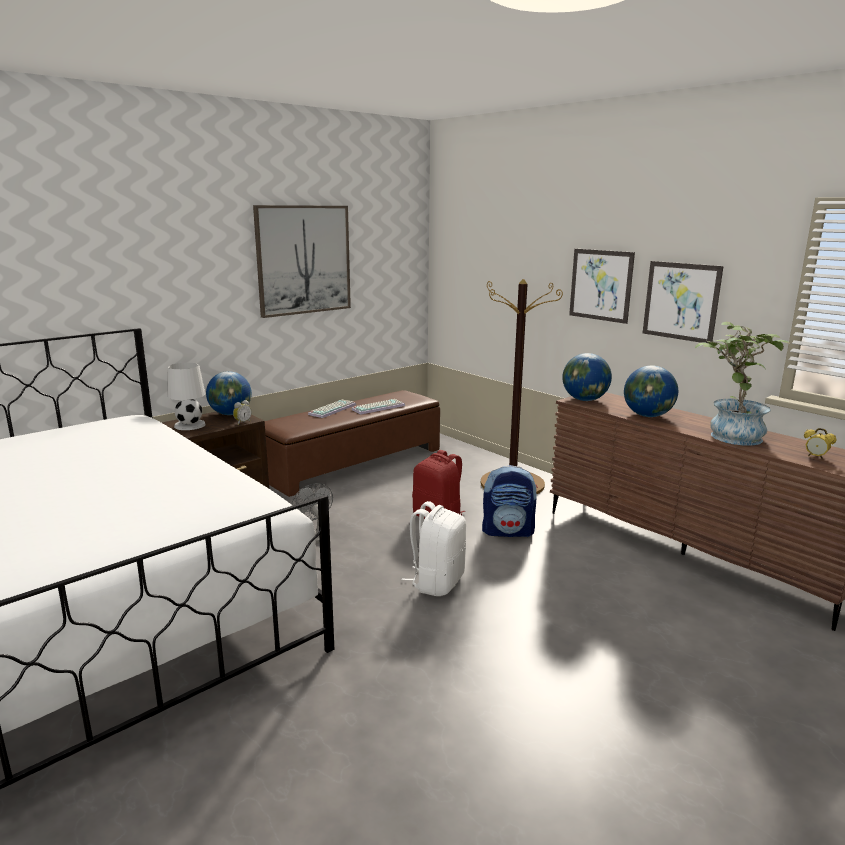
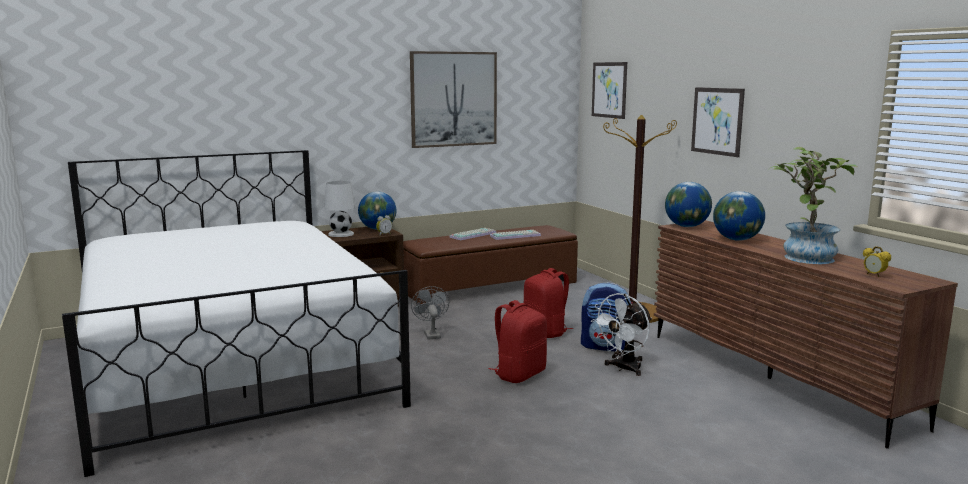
camera: 15 degrees right, 5 degrees down
(437, 582) = (519, 374): white backpack -> red backpack
(540, 559) = (623, 368): none -> white fan
(681, 301) = (783, 134): picture -> picture (609, 90)

